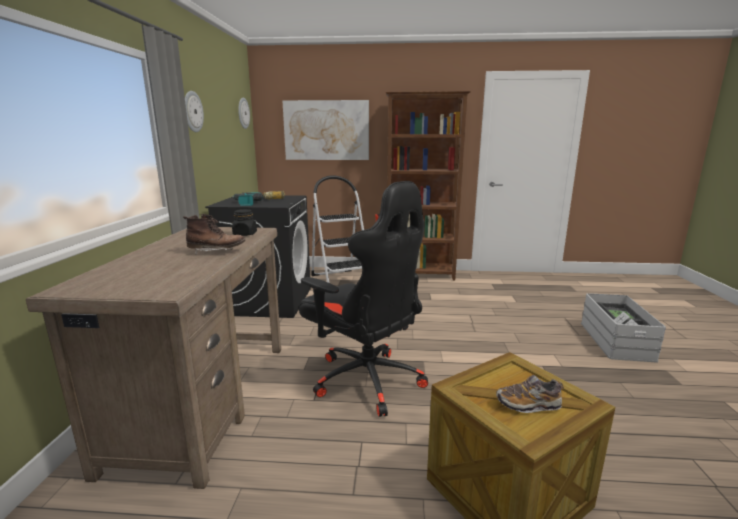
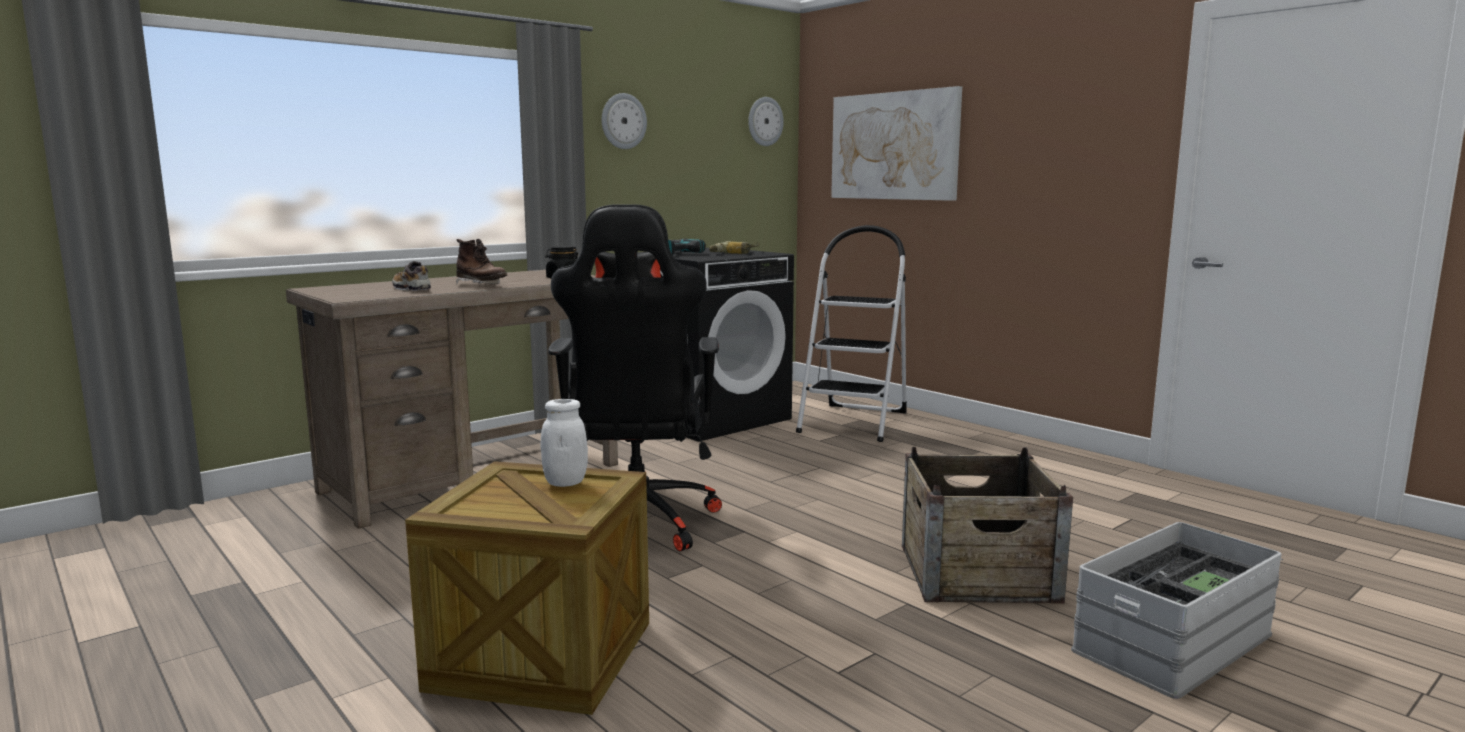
camera: 45 degrees right, 5 degrees down
(420, 275) = (1016, 446): brown bookcase -> none
(503, 378) = (565, 482): none -> white jar
(528, 340) = (976, 572): none -> crate
(528, 404) = (519, 501): shoe -> shoe (411, 289)

